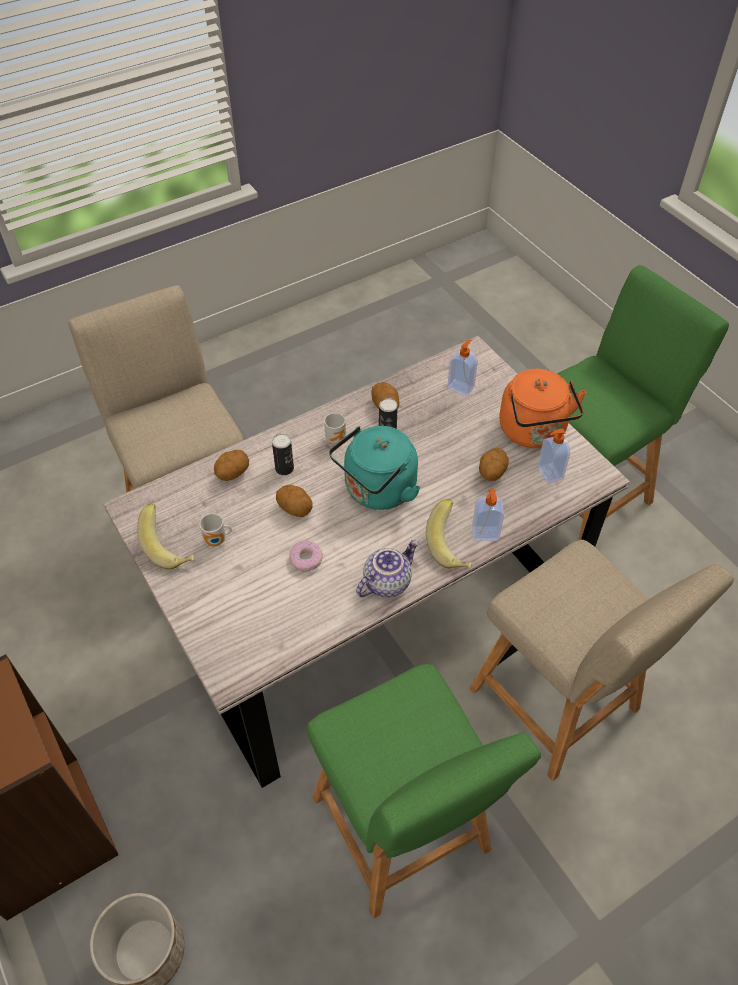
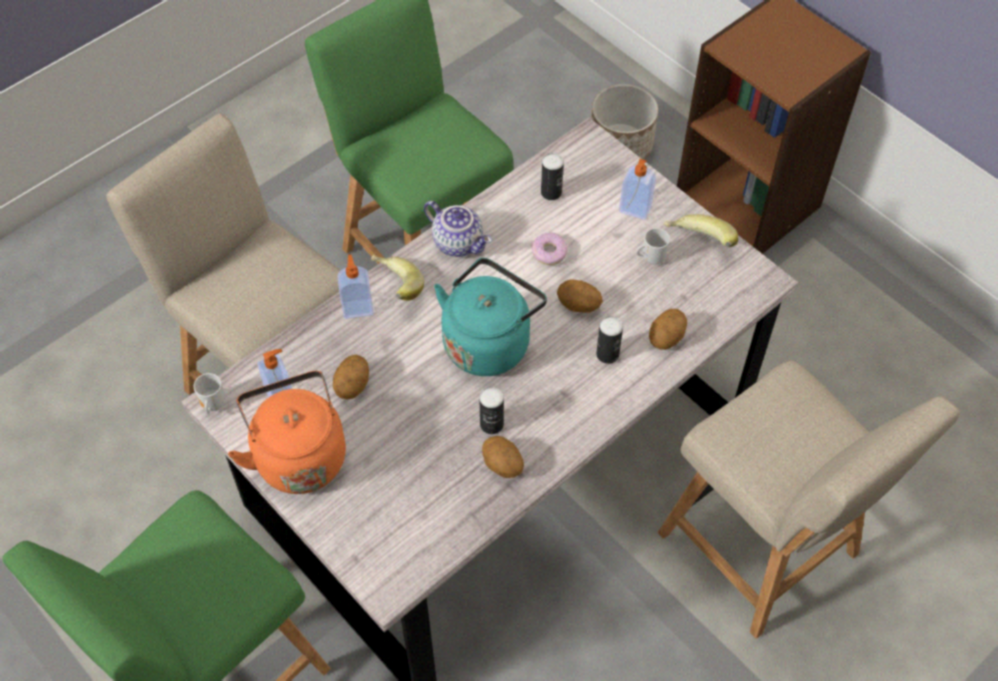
camera: 170 degrees right, 5 degrees up
(286, 620) = (551, 192): none -> can
(337, 438) = (555, 406): mug -> mug (212, 405)
(386, 581) = (459, 242): teapot -> teapot turned 90 degrees counterclockwise
(461, 387) = (401, 516): soap dispenser -> soap dispenser (634, 210)

